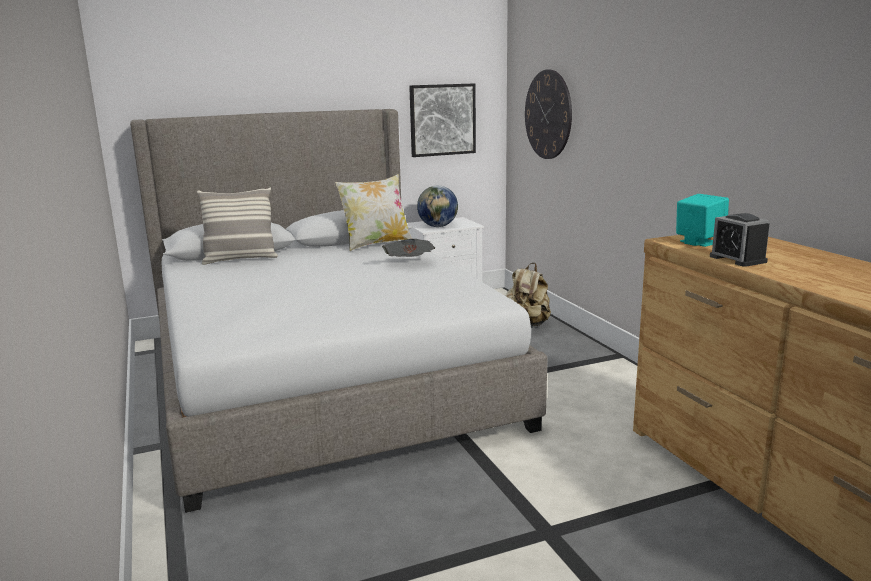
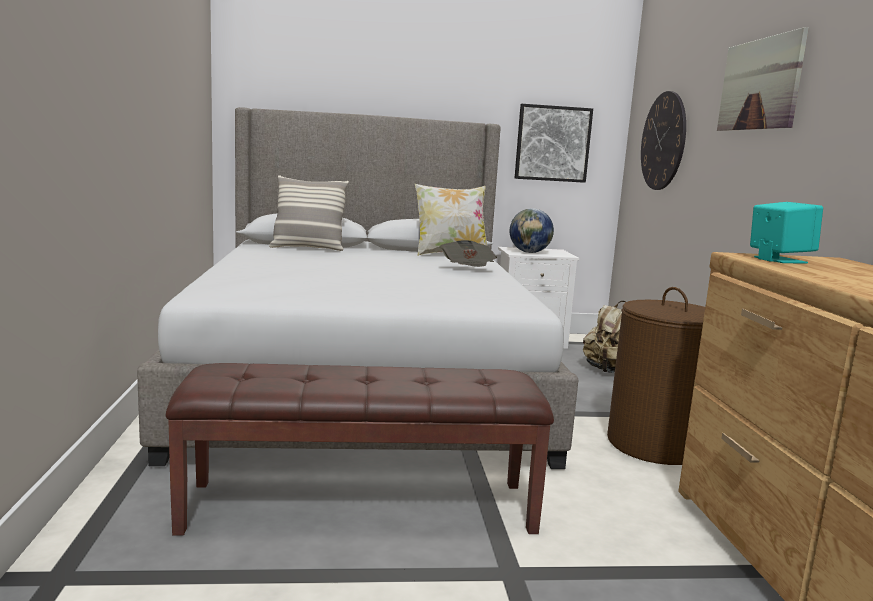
camera: 15 degrees right, 5 degrees down
(399, 504) = (362, 506): none -> brown bench
(597, 391) = (655, 444): none -> brown laundry basket
(642, 76) = (760, 84): none -> picture
(737, 259) = (815, 274): alarm clock -> none

